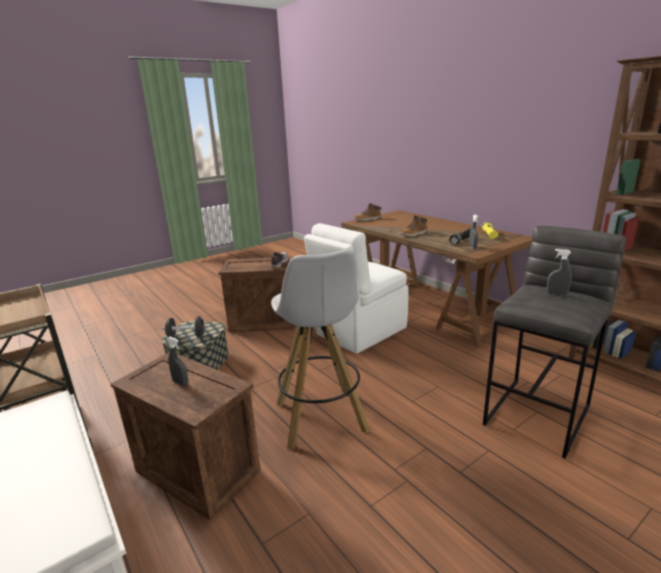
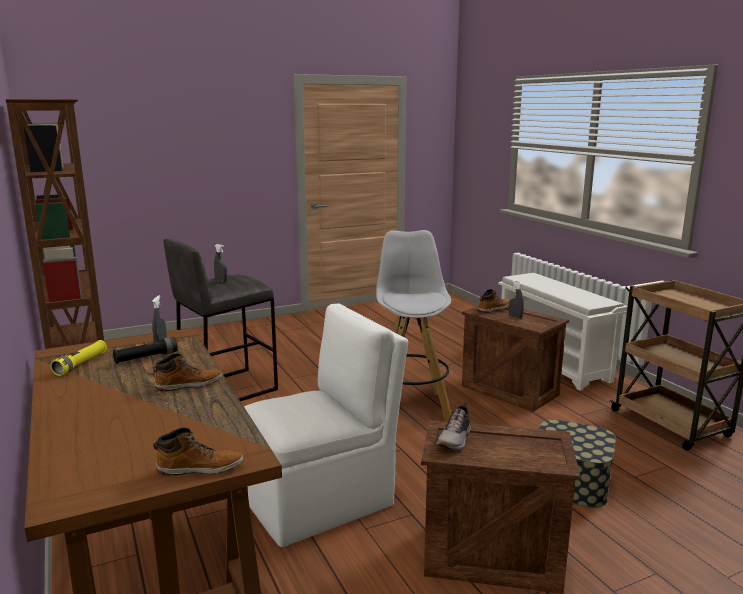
camera: 170 degrees left, 5 degrees down
(186, 336) = (581, 434): black dumbbell -> none
(202, 397) = (493, 309): none -> boot

